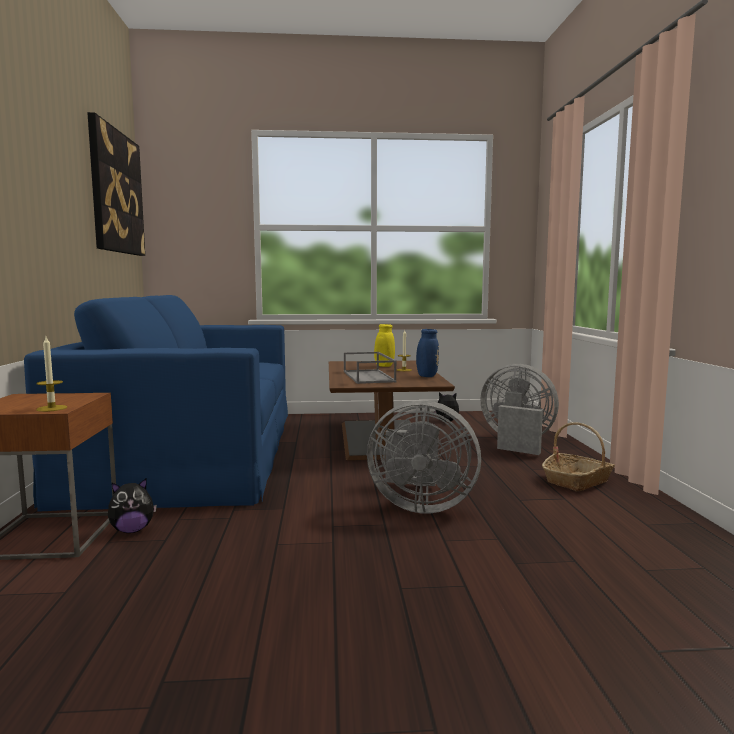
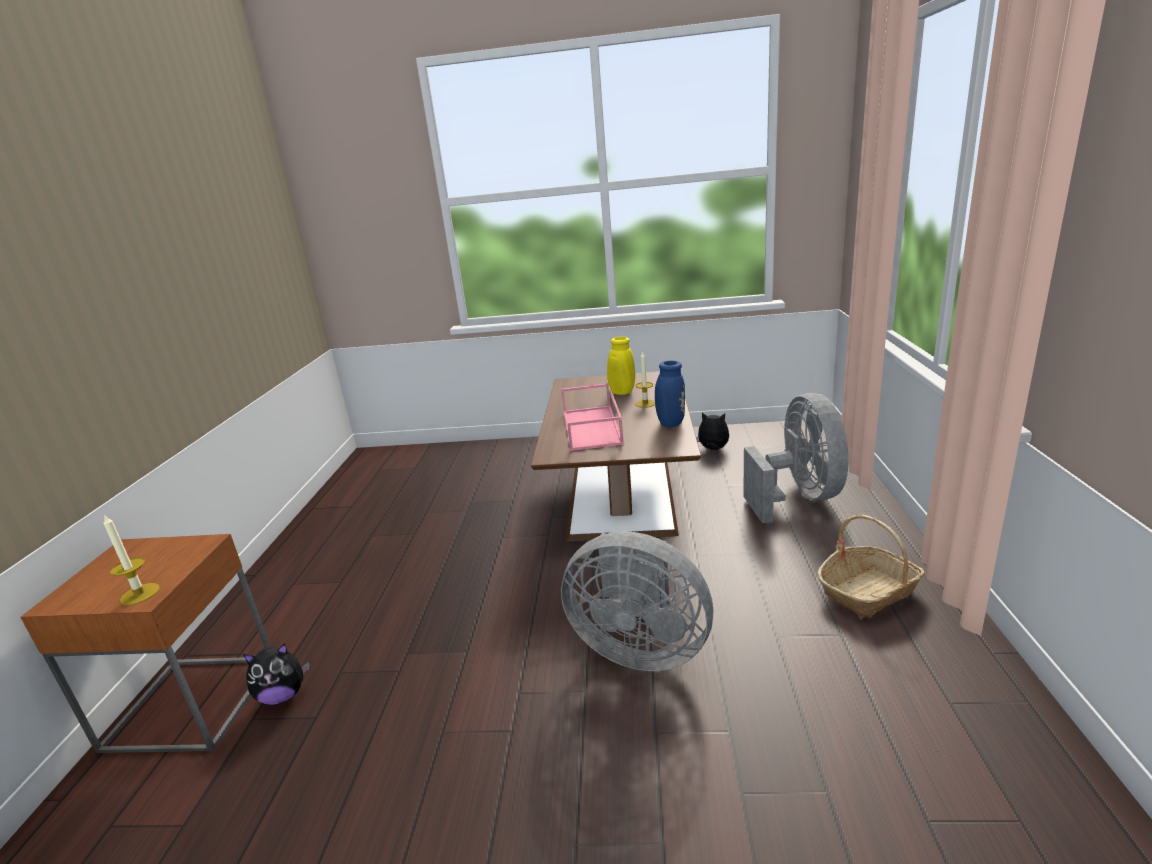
camera: 10 degrees right, 15 degrees up
(116, 192) = (244, 190): picture -> none
(194, 449) = (388, 519): blue sofa -> none
(369, 377) = (593, 428): grey tray -> pink tray
(516, 442) = (799, 497): grey fan -> grey fan turned 45 degrees clockwise

